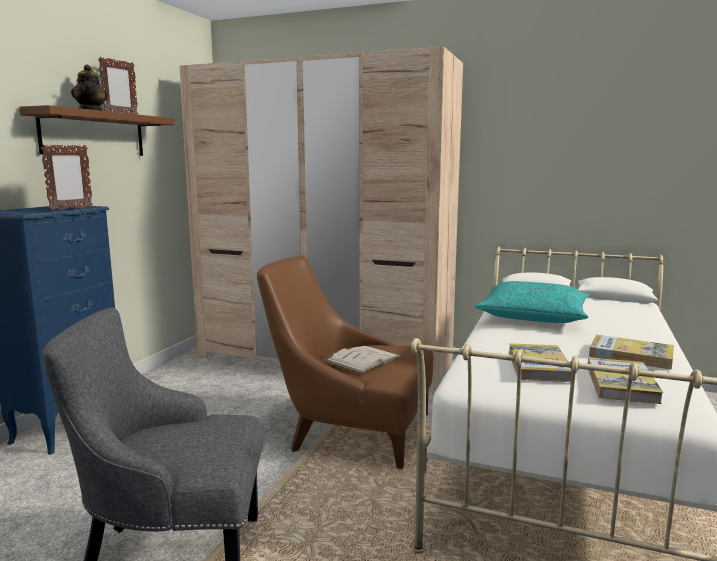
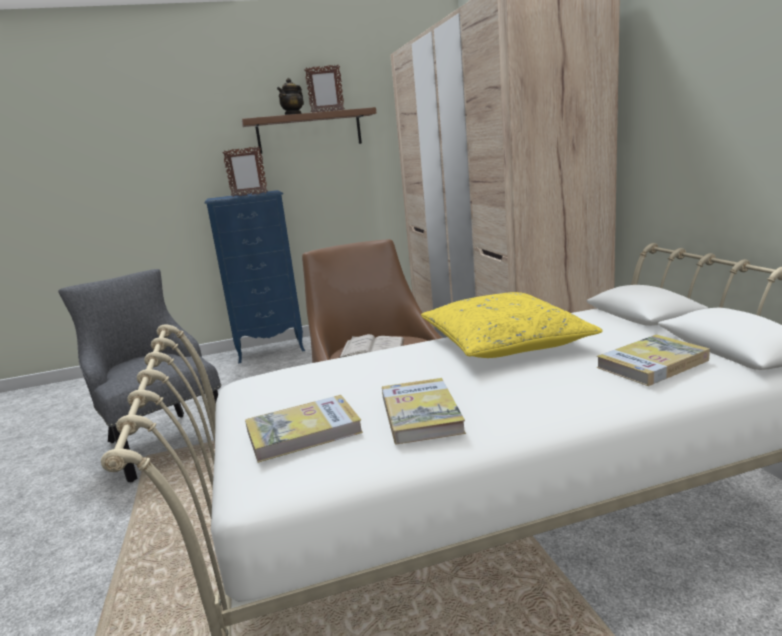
camera: 55 degrees right, 5 degrees up
(533, 316) = (504, 342): turquoise pillow -> yellow pillow
(538, 366) = (315, 388): book -> book (652, 364)

